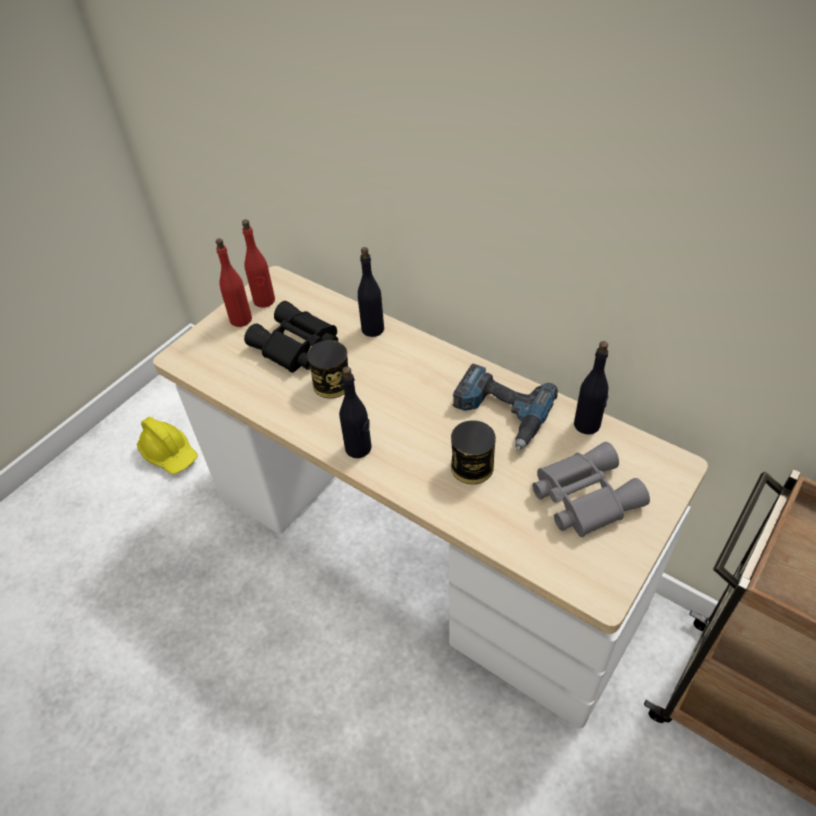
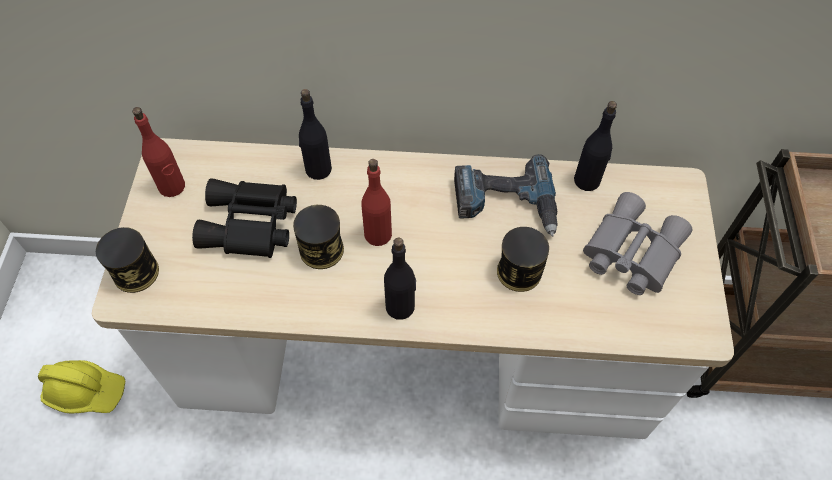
camera: 35 degrees left, 10 degrees up
(199, 344) = (136, 272): none -> can
(241, 319) = (161, 220): red bottle -> red bottle (377, 234)

